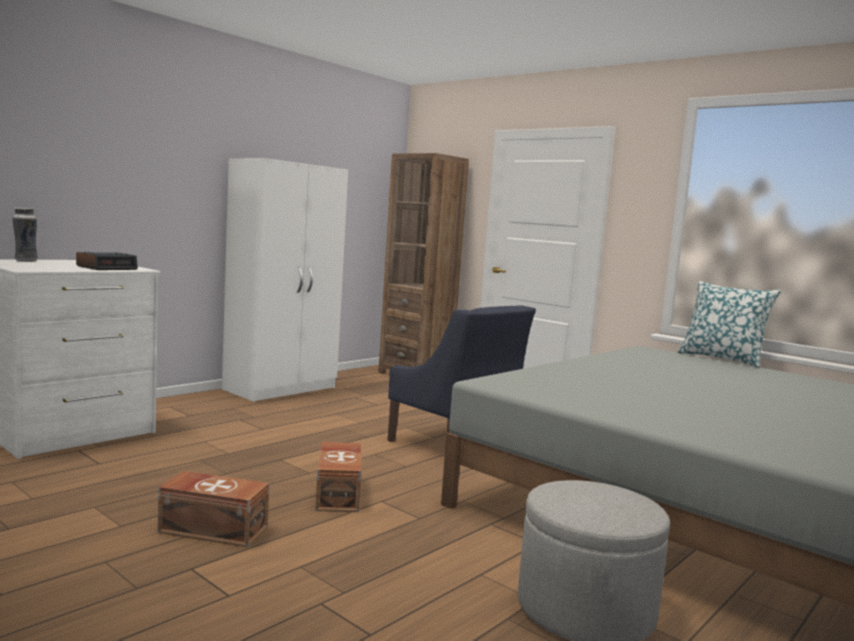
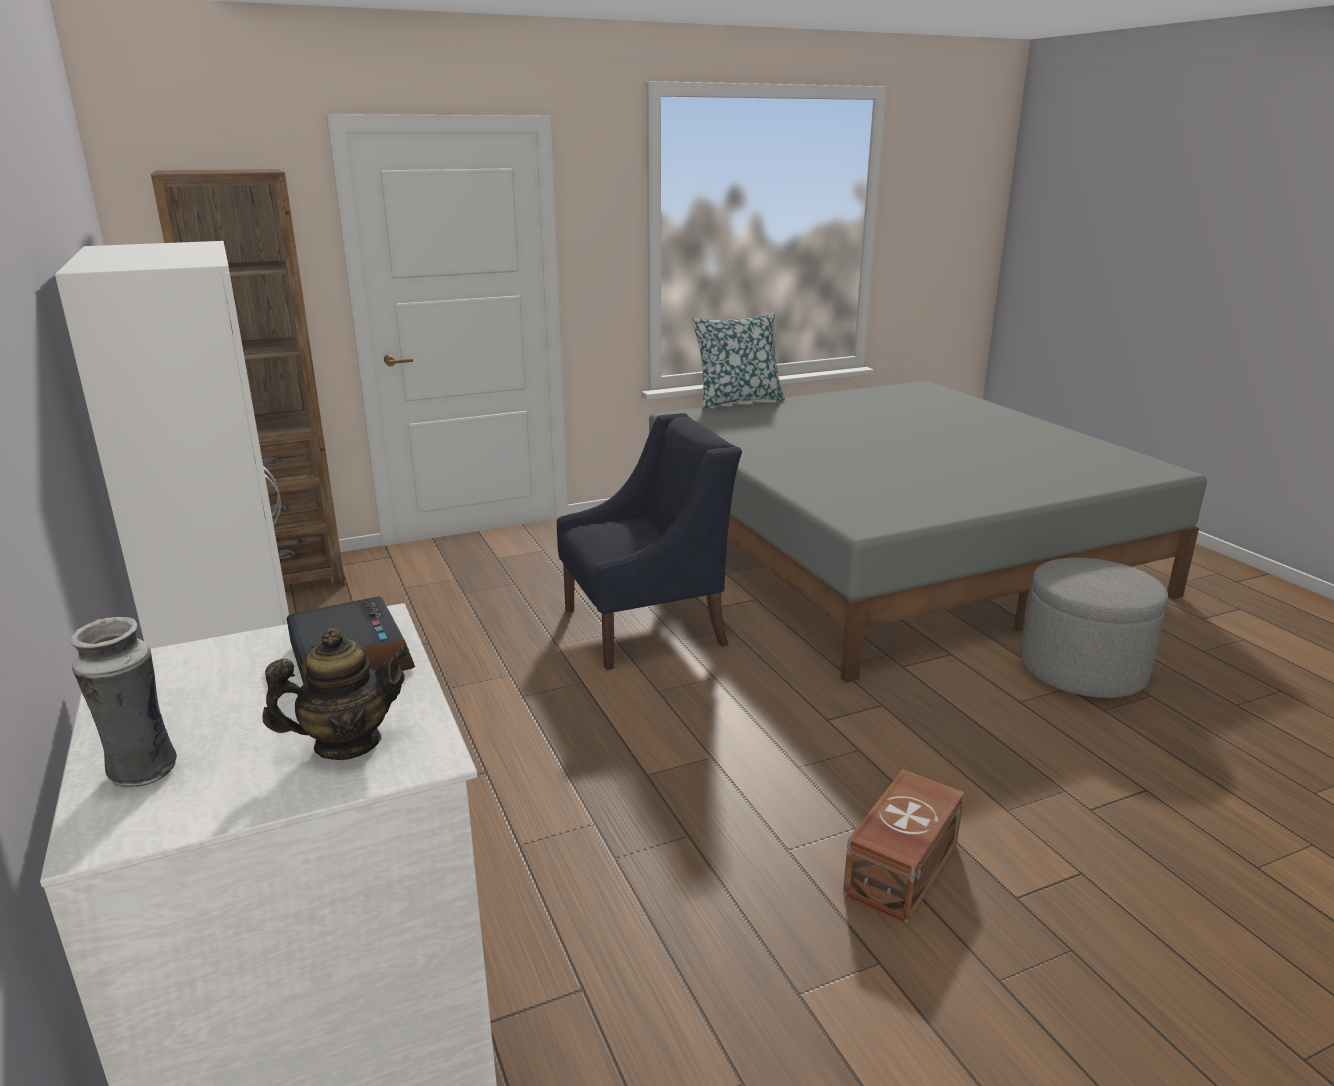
camera: 65 degrees left, 15 degrees up
(38, 267) = (347, 743): none -> teapot
(339, 494) = (798, 746): brown storage box -> none

